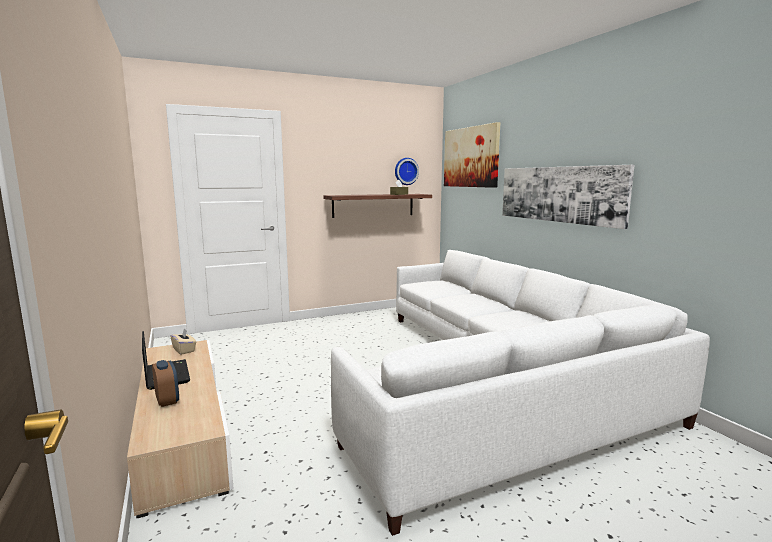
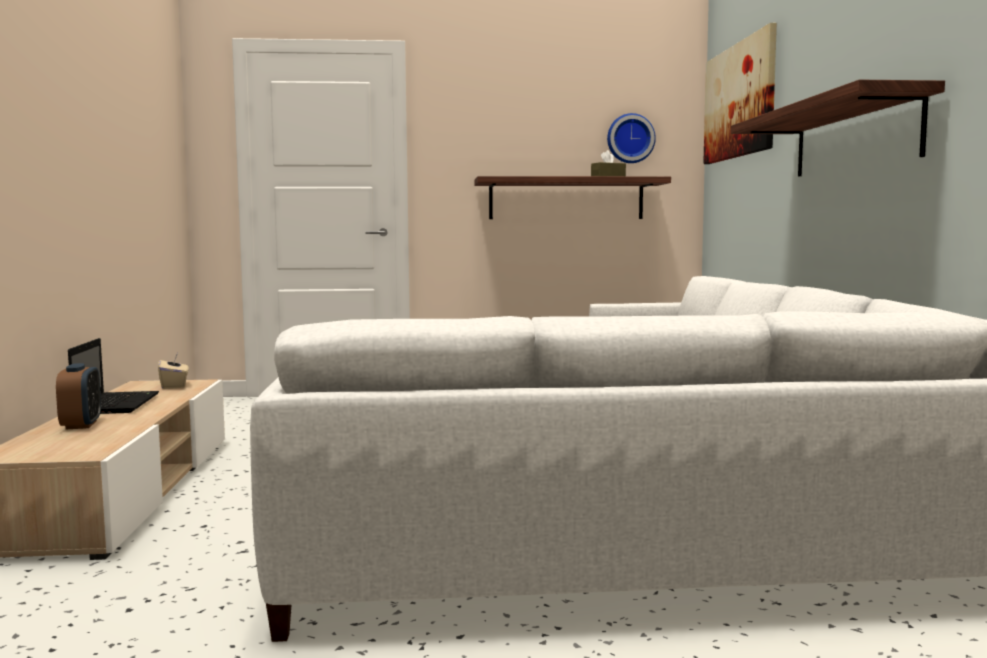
camera: 20 degrees right, 5 degrees down
(559, 194) = (854, 137): picture -> shelf

